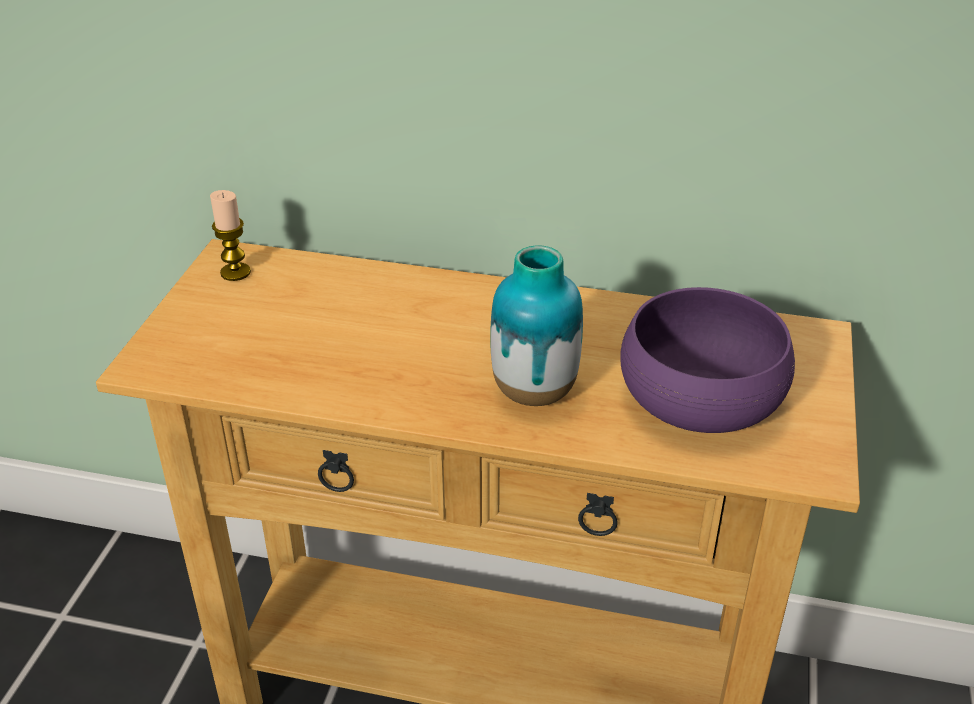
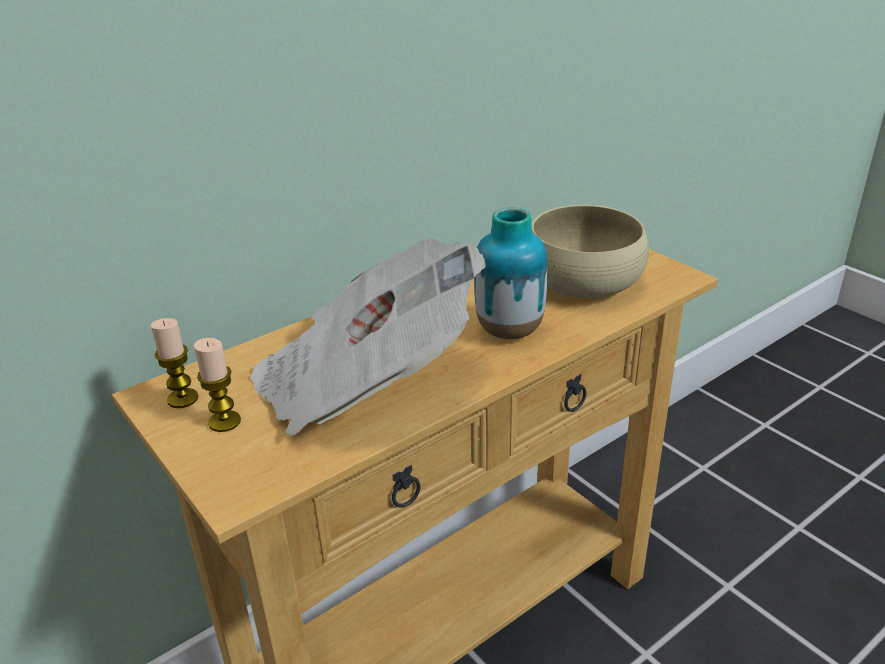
camera: 50 degrees left, 5 degrees down
(225, 308) = (224, 422): none -> candle
(351, 349) = (365, 383): none -> newspaper
(699, 398) = (583, 282): purple bowl -> beige bowl

